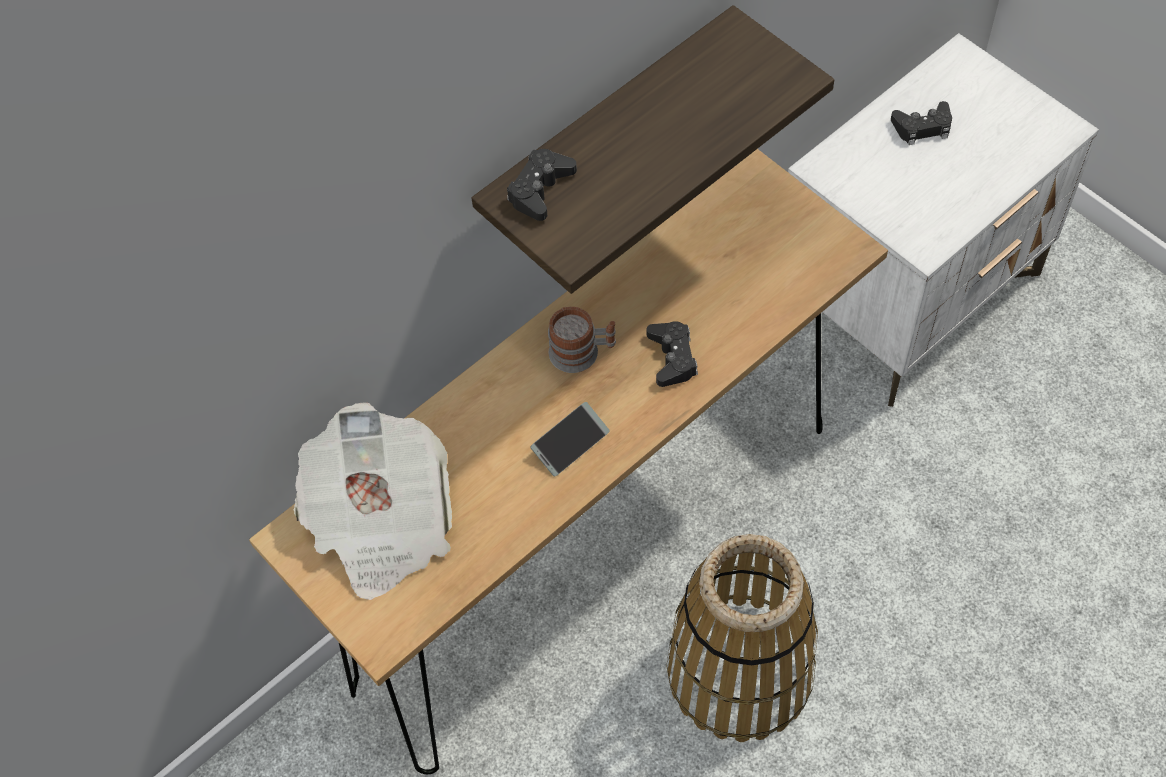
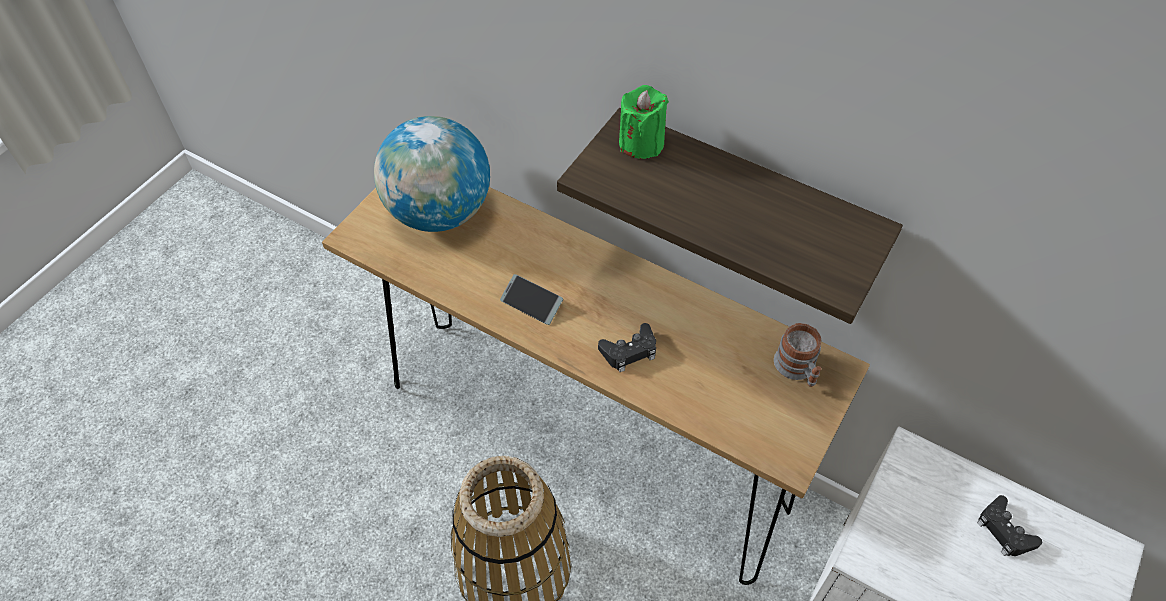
camera: 70 degrees right, 5 degrees down
(381, 522) = (439, 212): newspaper -> globe
(540, 189) = (641, 143): black game controller -> green candle
(582, 352) = (614, 291): mug -> mug (797, 369)

